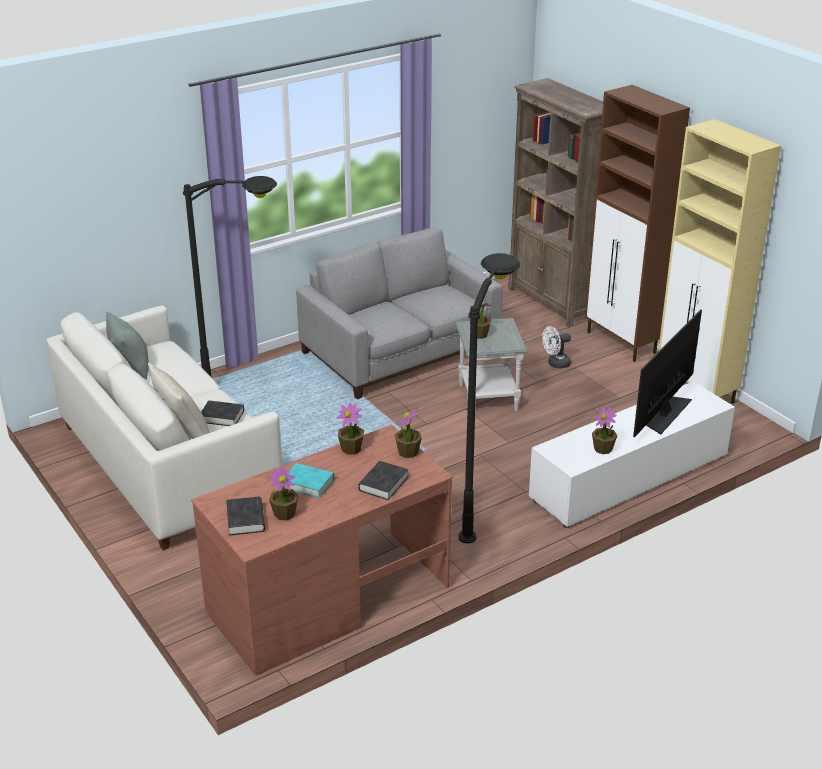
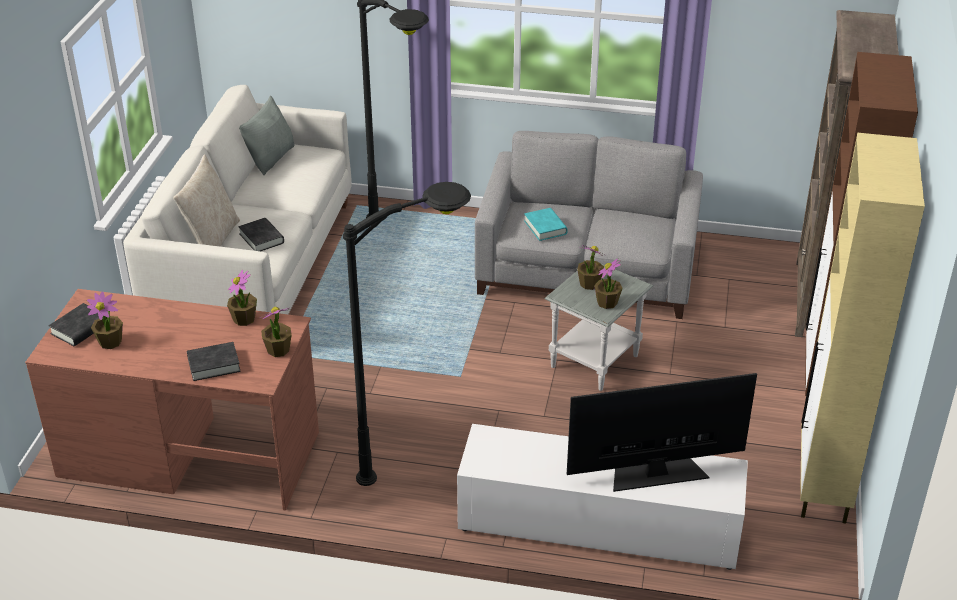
camera: 45 degrees right, 5 degrees up
(308, 484) = (165, 328): turquoise book -> turquoise book (545, 227)
(555, 364) = (716, 366): white fan -> none
(603, 449) = (532, 468): potted plant -> potted plant (607, 303)

